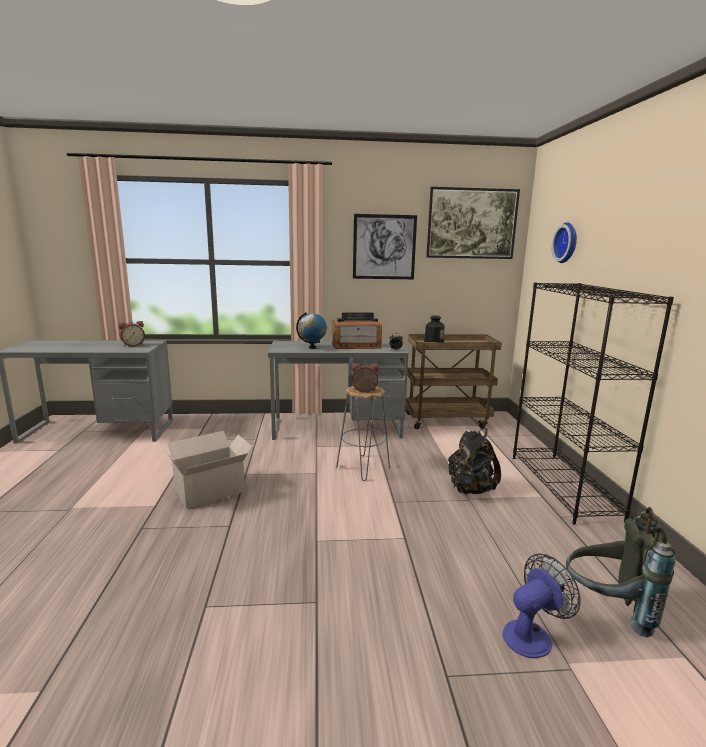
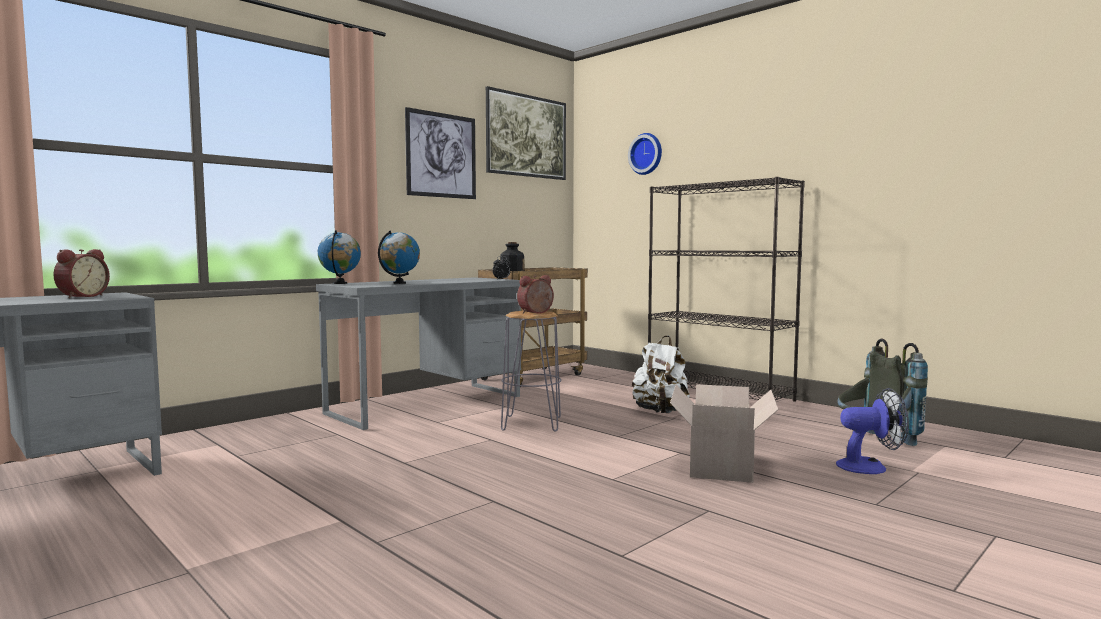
camera: 40 degrees left, 10 degrees down
(212, 491) = (393, 486): cardboard box -> cardboard box (721, 464)
(284, 342) = (340, 283): none -> globe
(356, 346) = (446, 280): radio -> none
(470, 489) = (660, 412): black backpack -> white backpack
(532, 634) = (869, 466): fan -> fan turned 75 degrees clockwise

